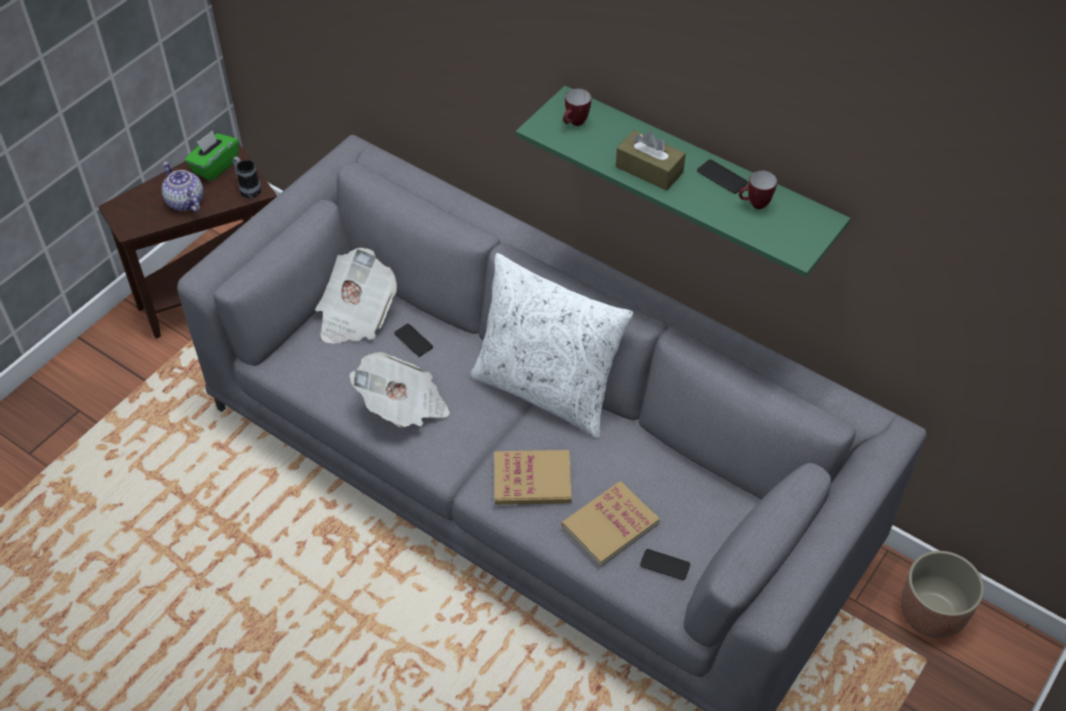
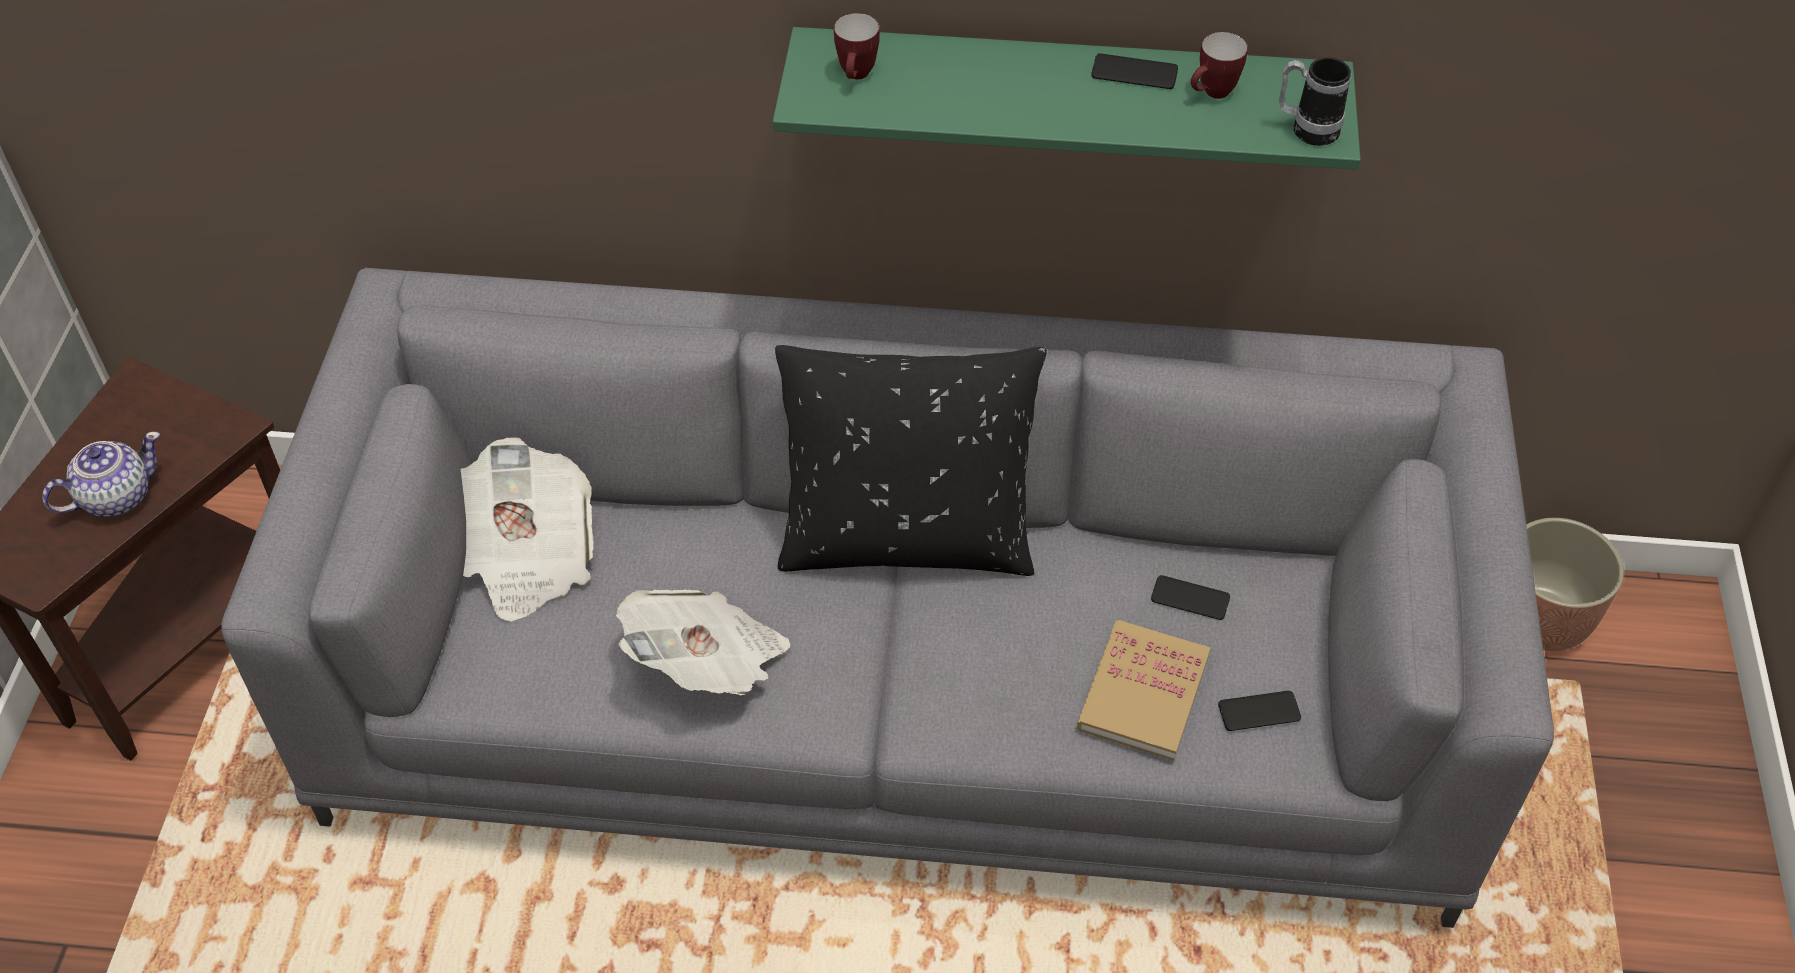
camera: 30 degrees left, 0 degrees up
(185, 202) = (115, 497): teapot -> teapot turned 120 degrees clockwise
(215, 166) = (129, 417): green tissue box -> none
(248, 189) = (216, 430): mug -> mug (1306, 129)
(413, 340) = (652, 555): phone -> phone (1190, 598)
(532, 480) = (984, 681): book -> none
(546, 390) = (907, 538): white pillow -> black pillow
(649, 170) = (1022, 102): brown tissue box -> none

